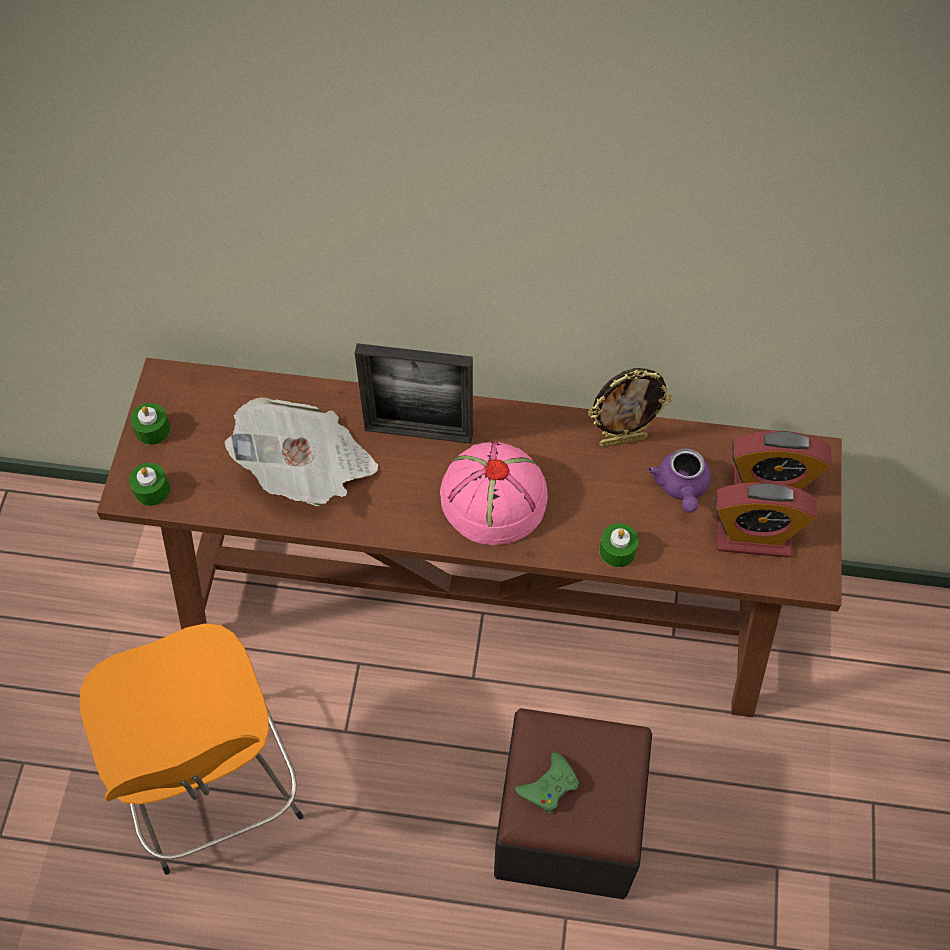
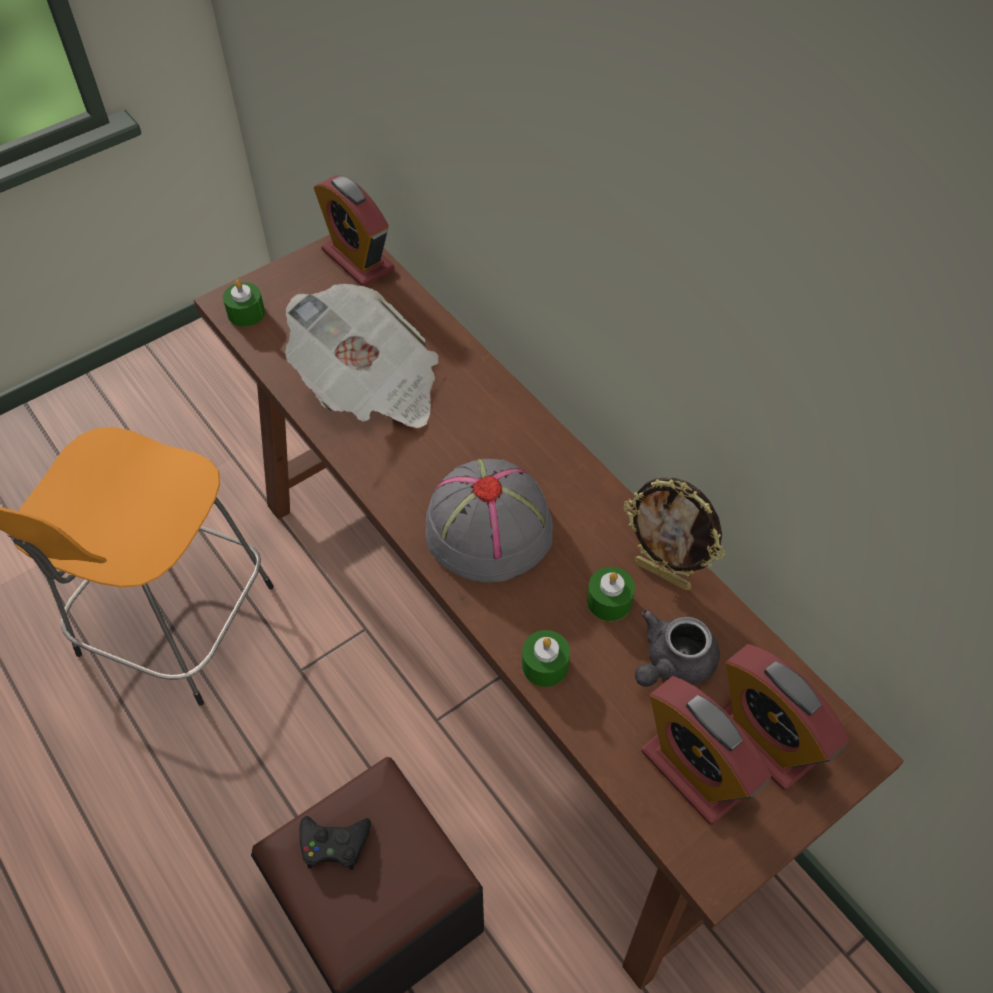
camera: 45 degrees right, 5 degrees down
(152, 429) = (298, 272): green candle -> green candle (609, 601)
(185, 386) = (358, 260): none -> alarm clock
(418, 432) = (489, 426): picture frame -> none
(492, 497) = (488, 526): pink hat -> grey hat
(549, 786) = (334, 844): green game controller -> black game controller
(681, 488) = (672, 663): purple teapot -> grey teapot

